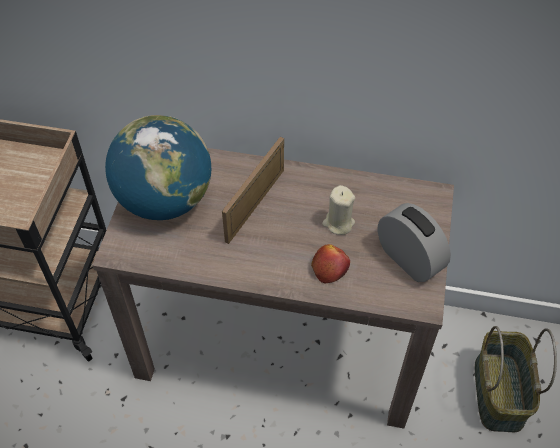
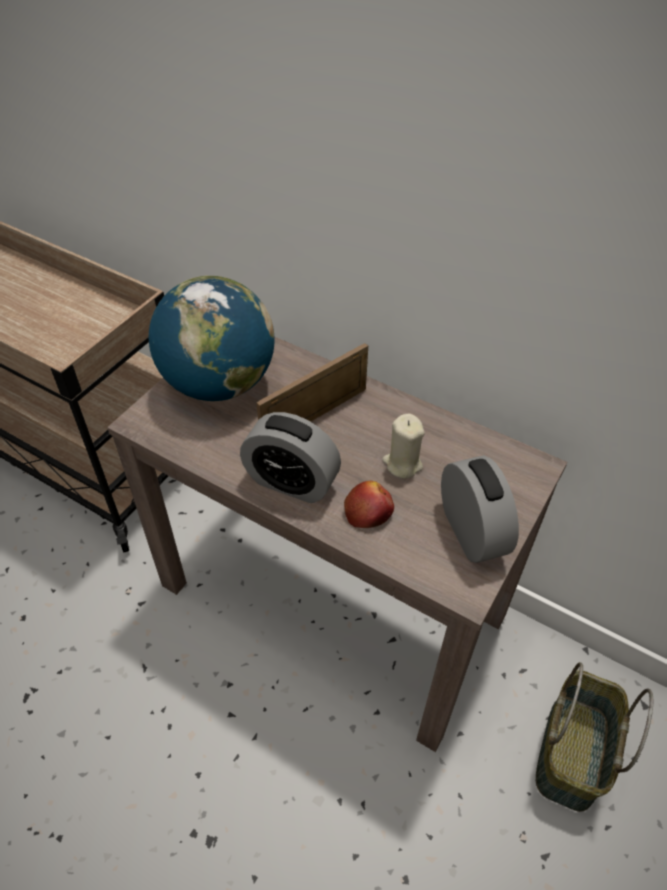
camera: 20 degrees right, 5 degrees down
(262, 263) = (291, 482): none -> alarm clock

